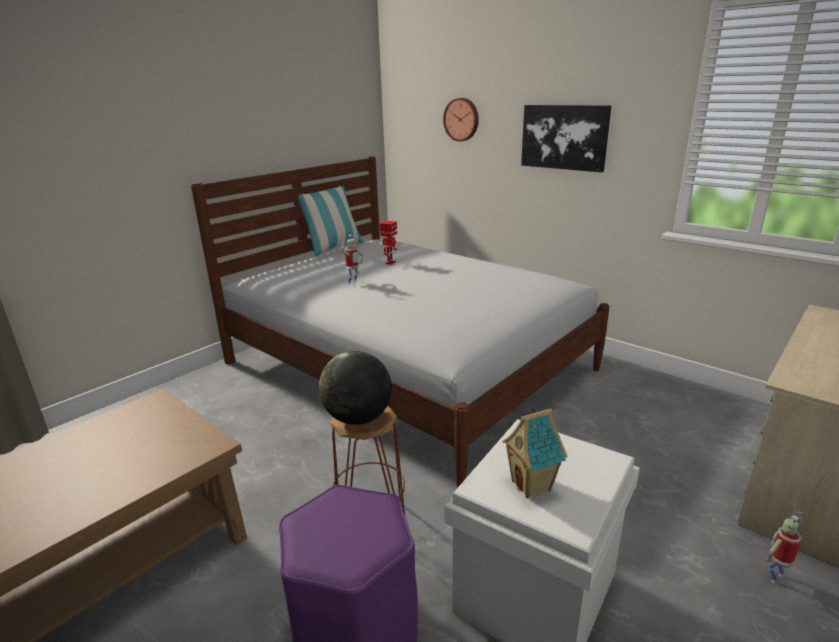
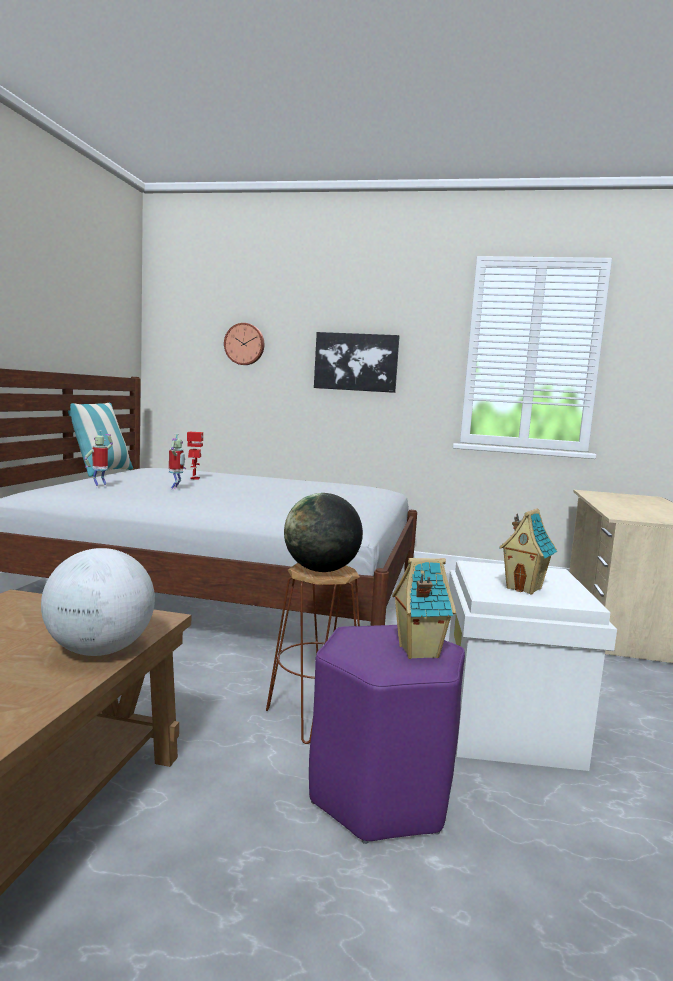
camera: 30 degrees left, 15 degrees down
(142, 476) = (99, 651): none -> globe
(359, 541) = (417, 651): none -> toy house
(774, 576) = (648, 677): toy robot -> toy robot (100, 487)

